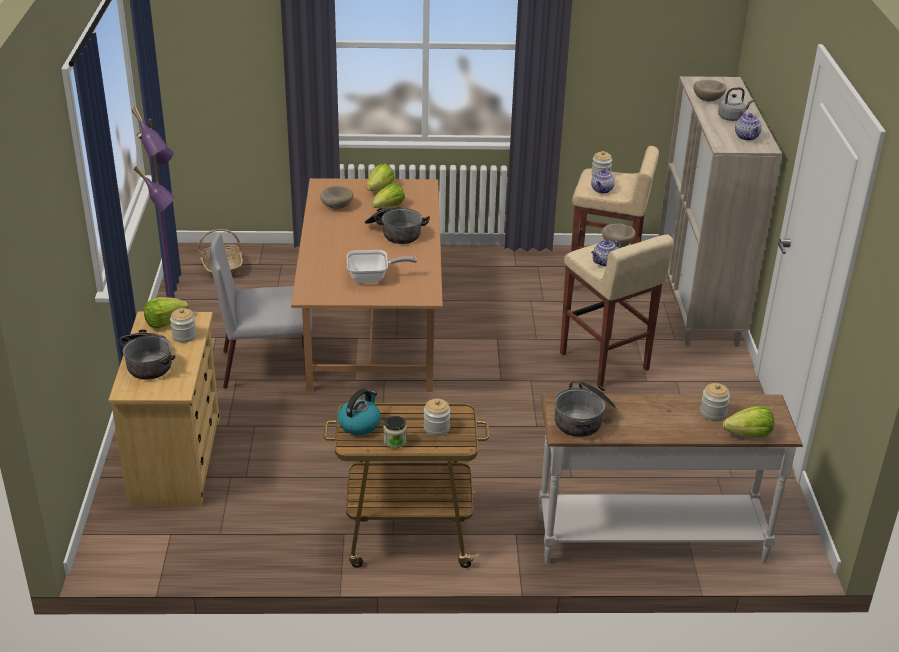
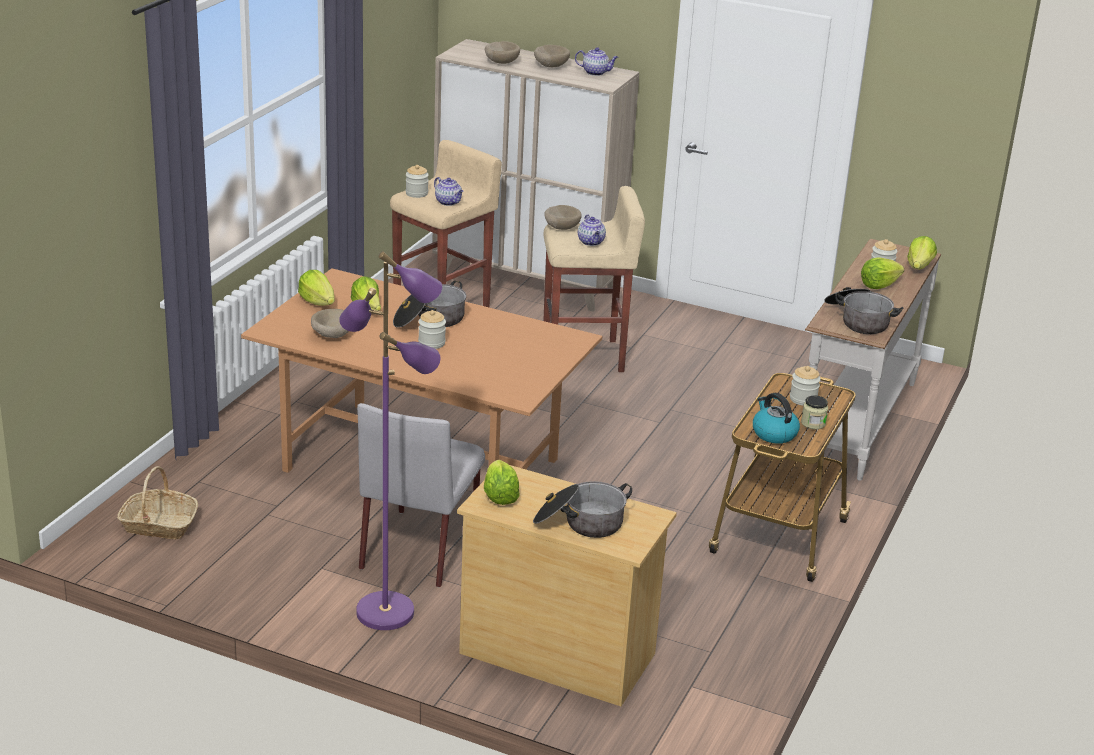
camera: 65 degrees left, 5 degrees down
(184, 336) = (541, 489): jar -> jar (431, 343)
(373, 278) = (515, 355): frying pan -> none
(675, 417) = (879, 285): none -> lettuce
(732, 117) = (550, 66): grey kettle -> beige bowl

